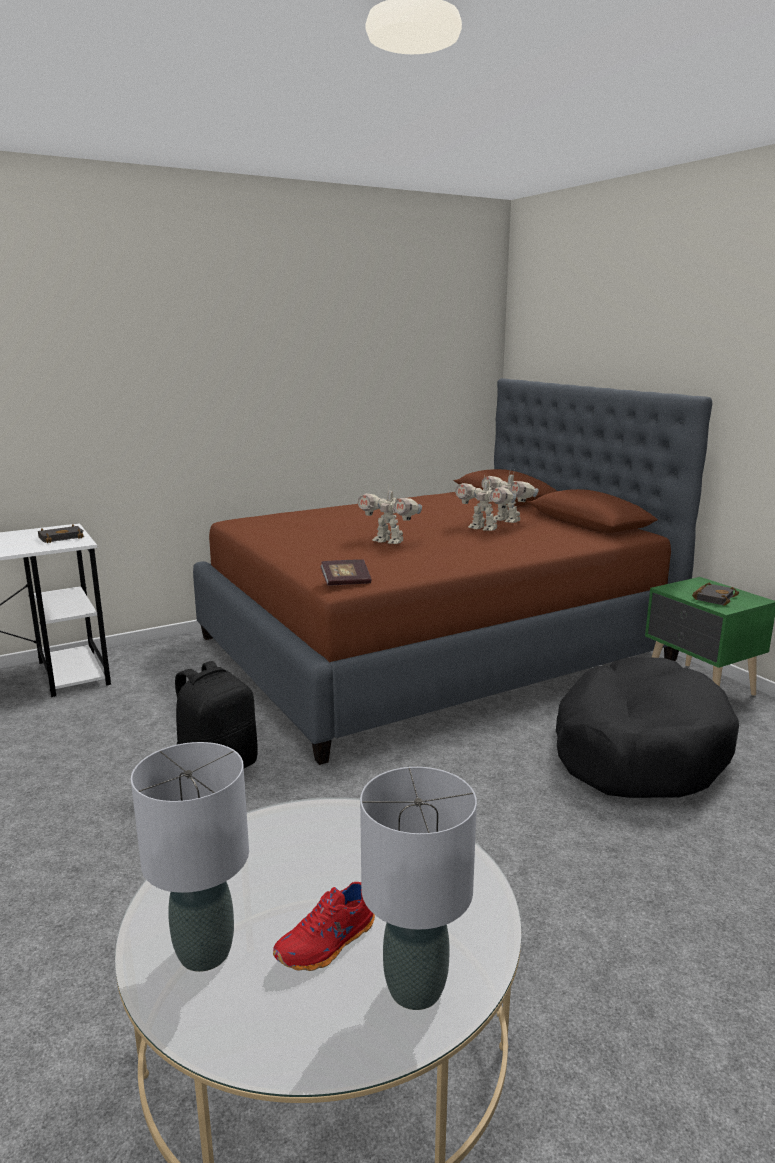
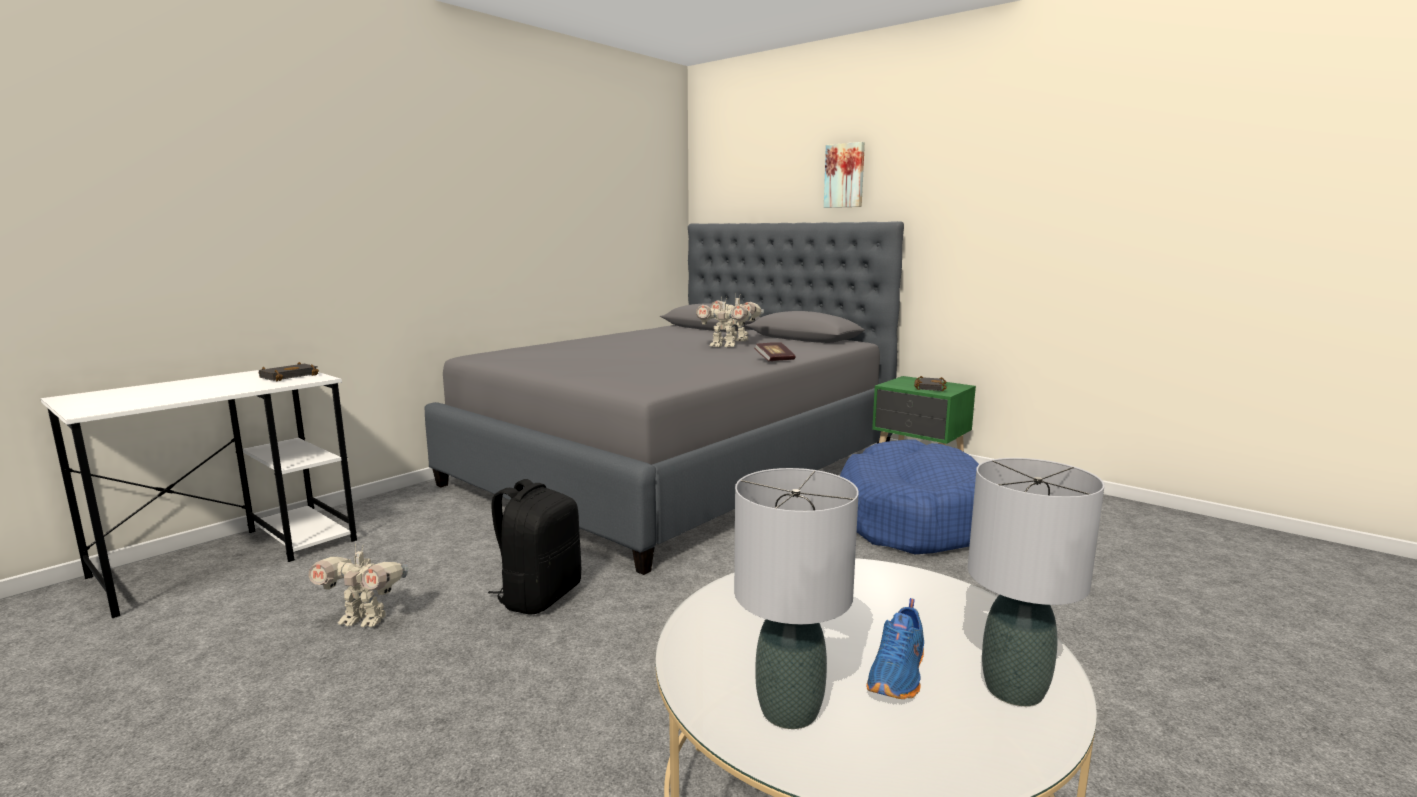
camera: 20 degrees left, 5 degrees down
(328, 944) = (899, 674): red shoe -> blue shoe
(346, 582) = (649, 387): book -> book (775, 360)
(389, 541) = (650, 359): toy robot -> toy robot (364, 620)
(432, 648) = (678, 467): brown bed -> grey bed
(638, 749) = (910, 518): black dog bed -> blue dog bed
(657, 335) = (845, 175): none -> picture

